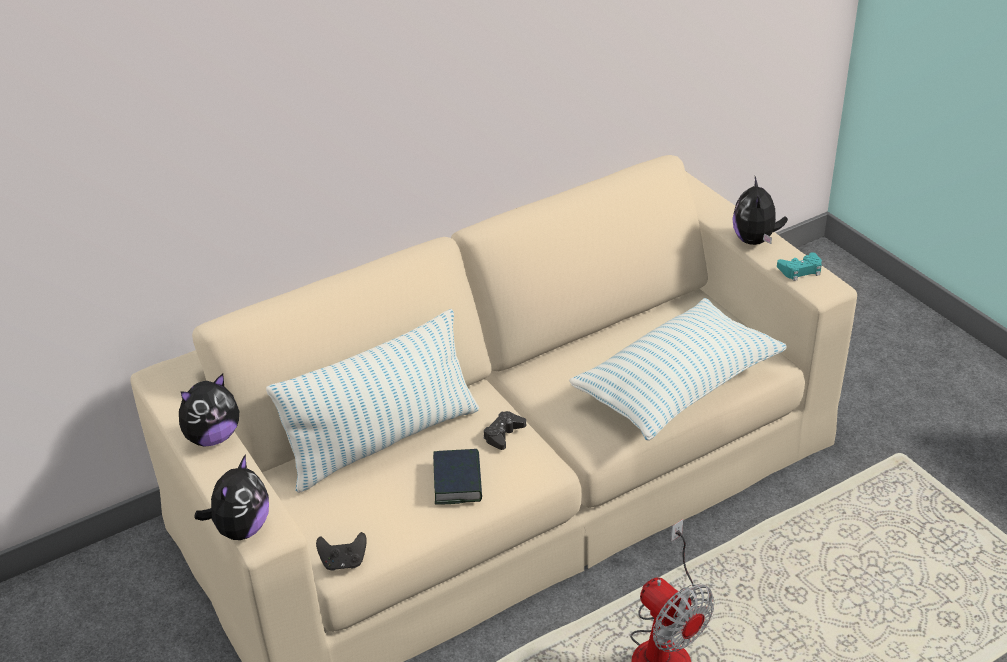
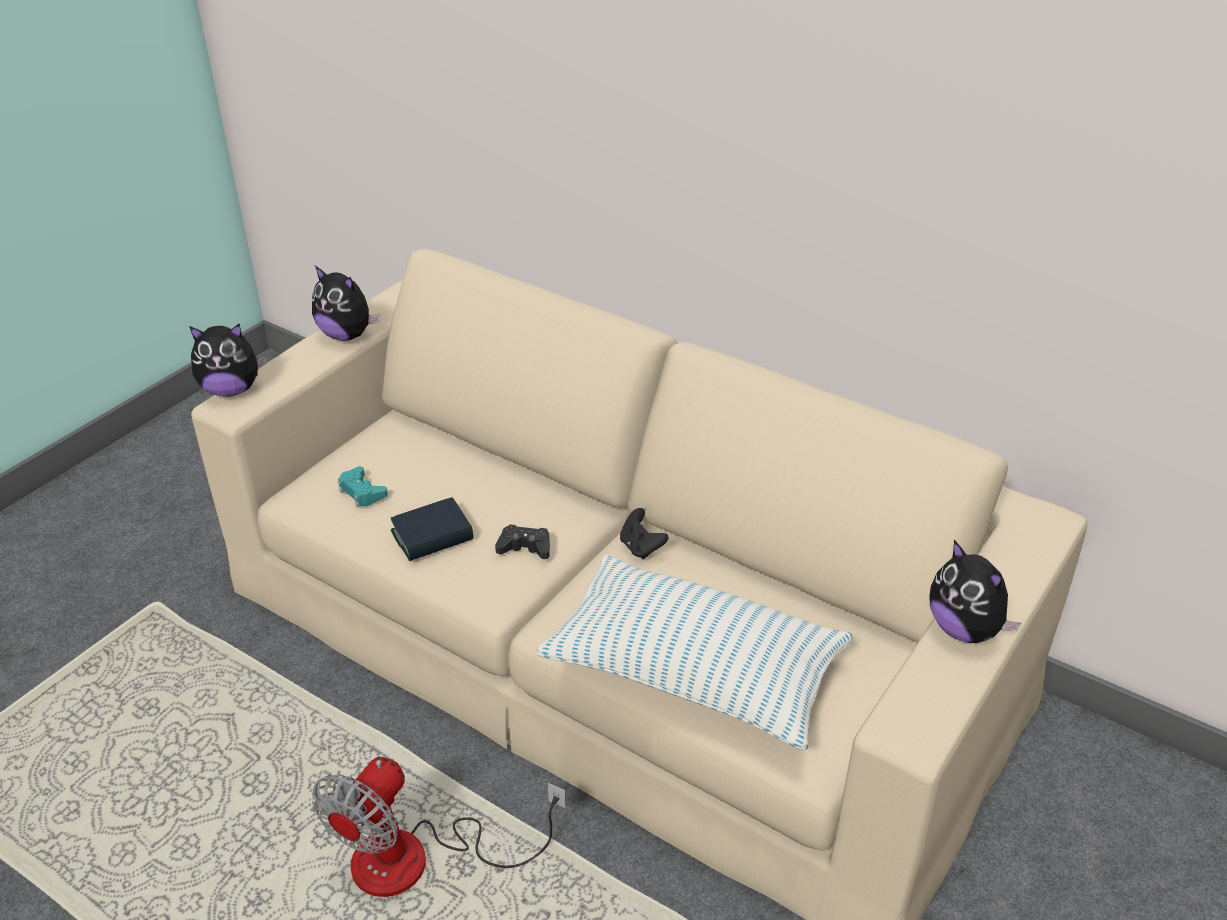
camera: 65 degrees right, 0 degrees up
(343, 562) = (296, 499): black game controller -> black game controller (641, 547)
(383, 441) = (470, 466): pillow -> none
(755, 240) = (965, 629): plush toy -> plush toy turned 105 degrees counterclockwise
(800, 270) = (928, 694): turquoise game controller -> turquoise game controller (362, 492)

